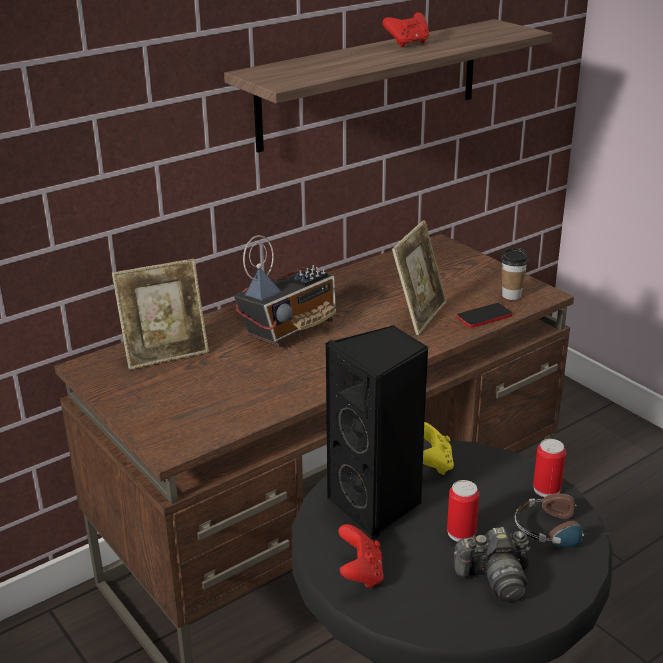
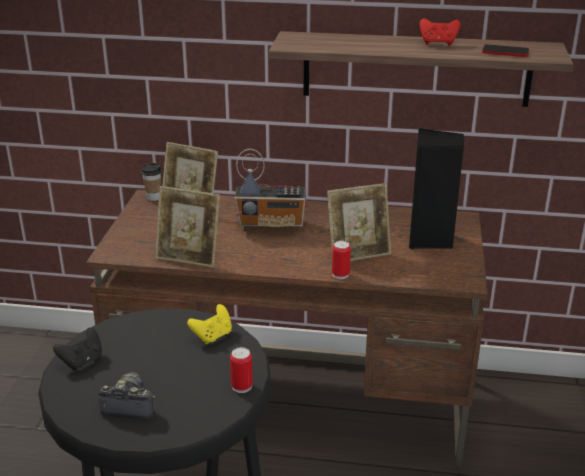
camera: 45 degrees right, 0 degrees up
(270, 402) = (189, 257): none -> picture frame
(360, 574) = (82, 361): red game controller -> black game controller
(378, 505) = (148, 337): black speaker -> black speaker (430, 239)
(461, 533) = (158, 376): can -> can (340, 274)
(484, 316) = (396, 274): phone -> phone (505, 52)
(495, 578) = (129, 406): camera -> camera turned 150 degrees clockwise
(511, 295) = (442, 271): cup -> cup (153, 197)
(561, 530) = (206, 409): headphones -> none

